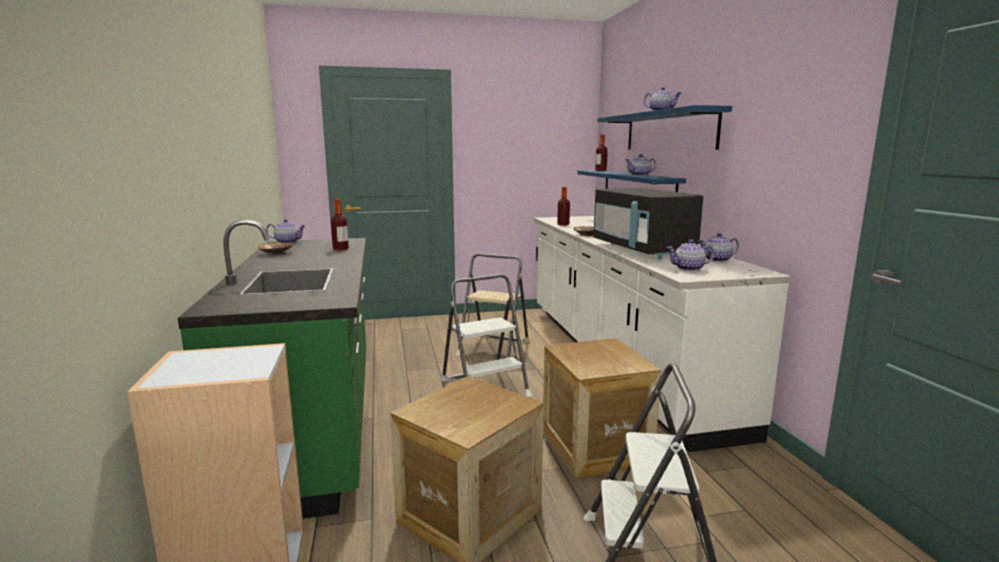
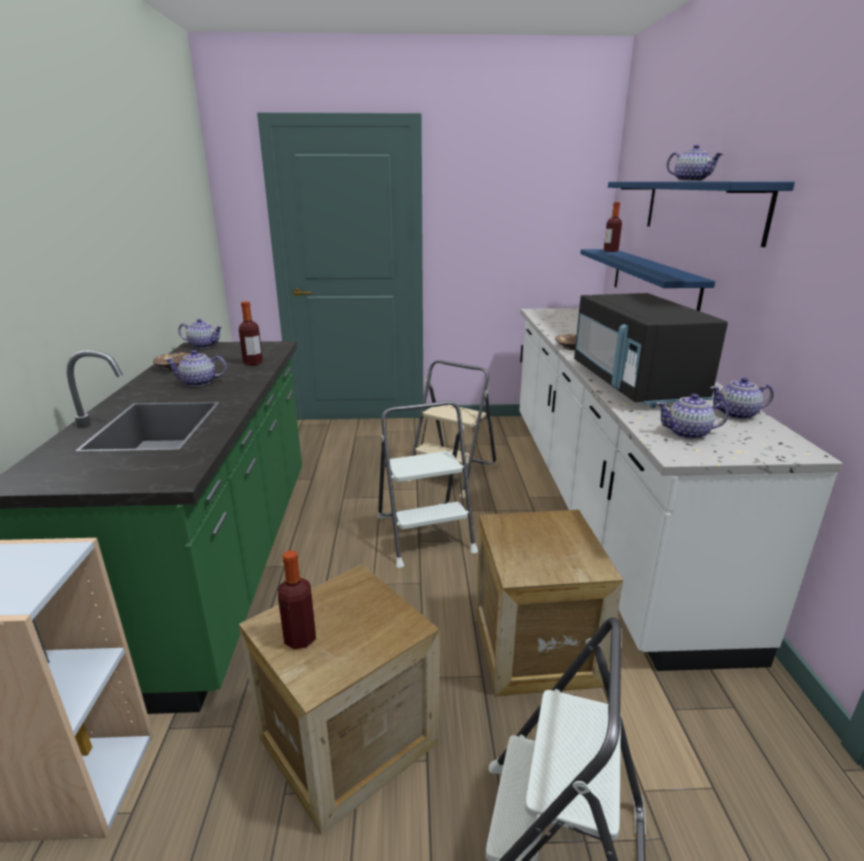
camera: 10 degrees right, 10 degrees up
(563, 225) = (550, 325): bottle -> bottle (300, 638)
(640, 175) = (654, 268): teapot -> teapot (199, 383)

